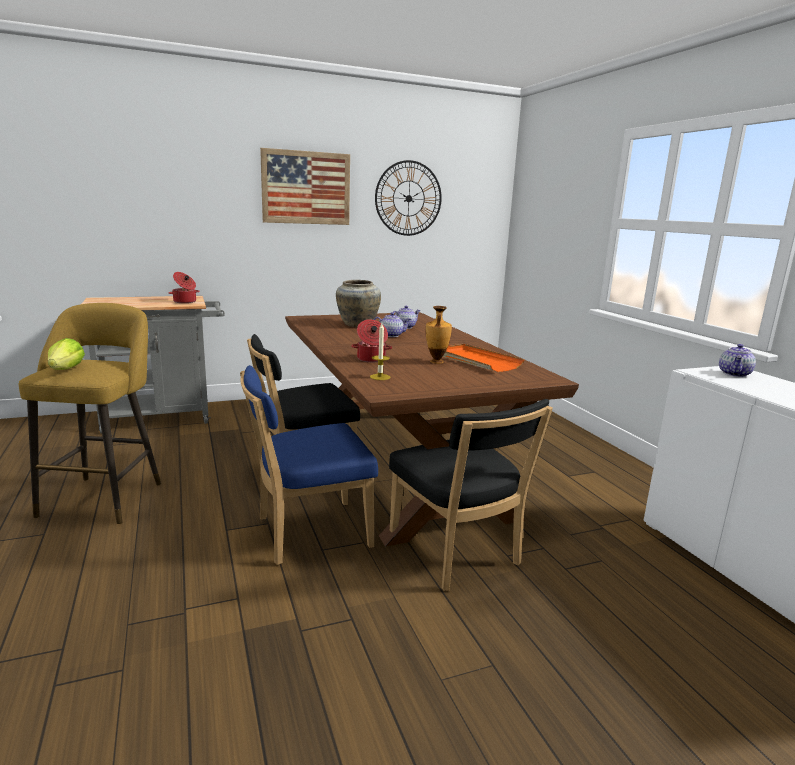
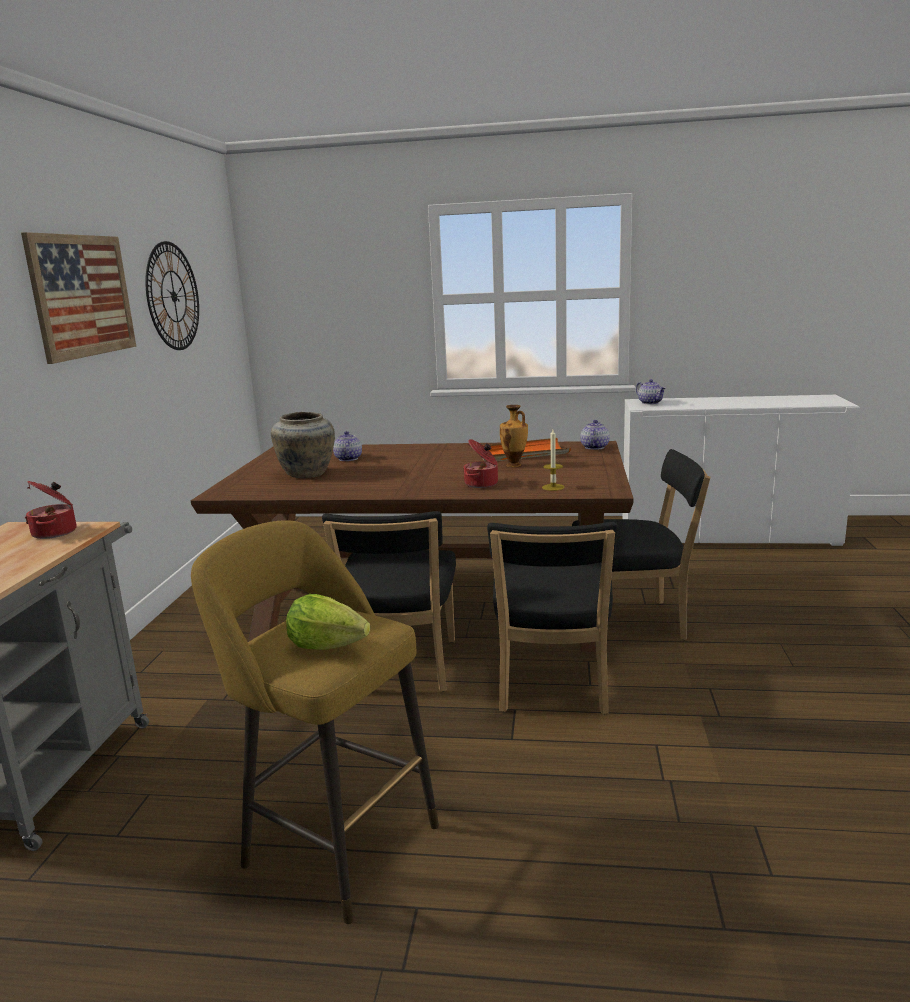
camera: 60 degrees left, 0 degrees up
(308, 533) = (552, 687): blue chair -> black chair
(391, 335) = (382, 467): teapot -> teapot (594, 447)

